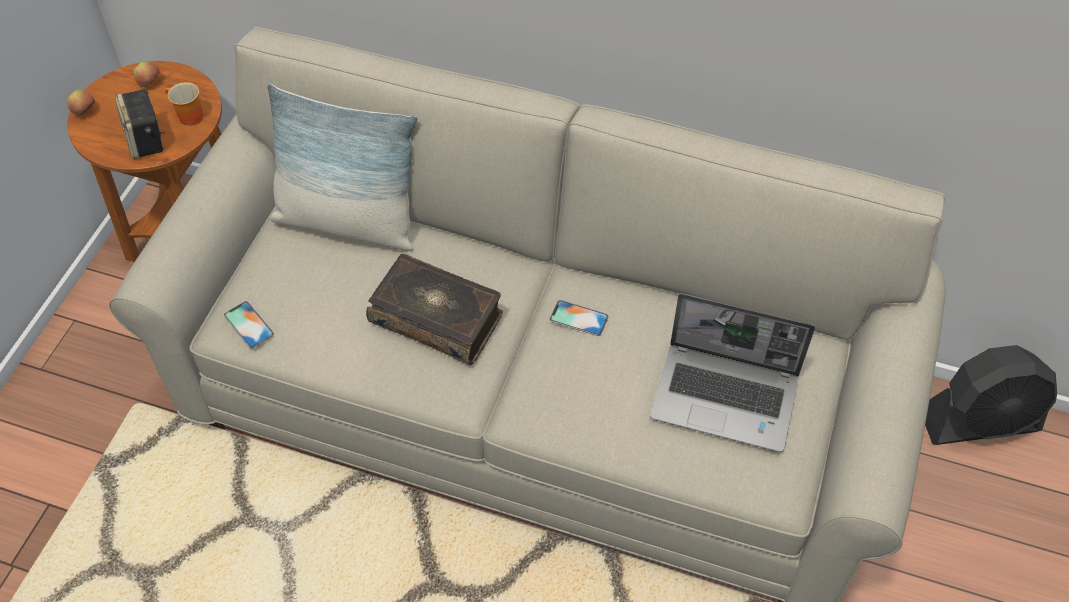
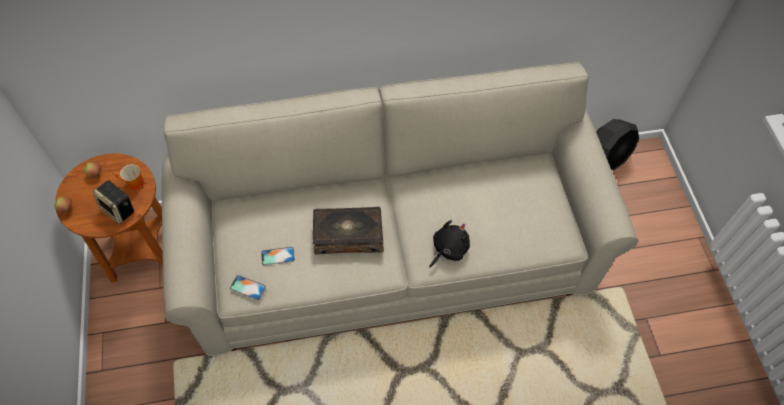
camera: 30 degrees left, 5 degrees up
(347, 222) = (264, 204): pillow -> none
(576, 409) = (448, 249): none -> black plush toy
(579, 318) = (420, 201): phone -> phone (277, 256)
(726, 397) = (515, 208): laptop -> none

